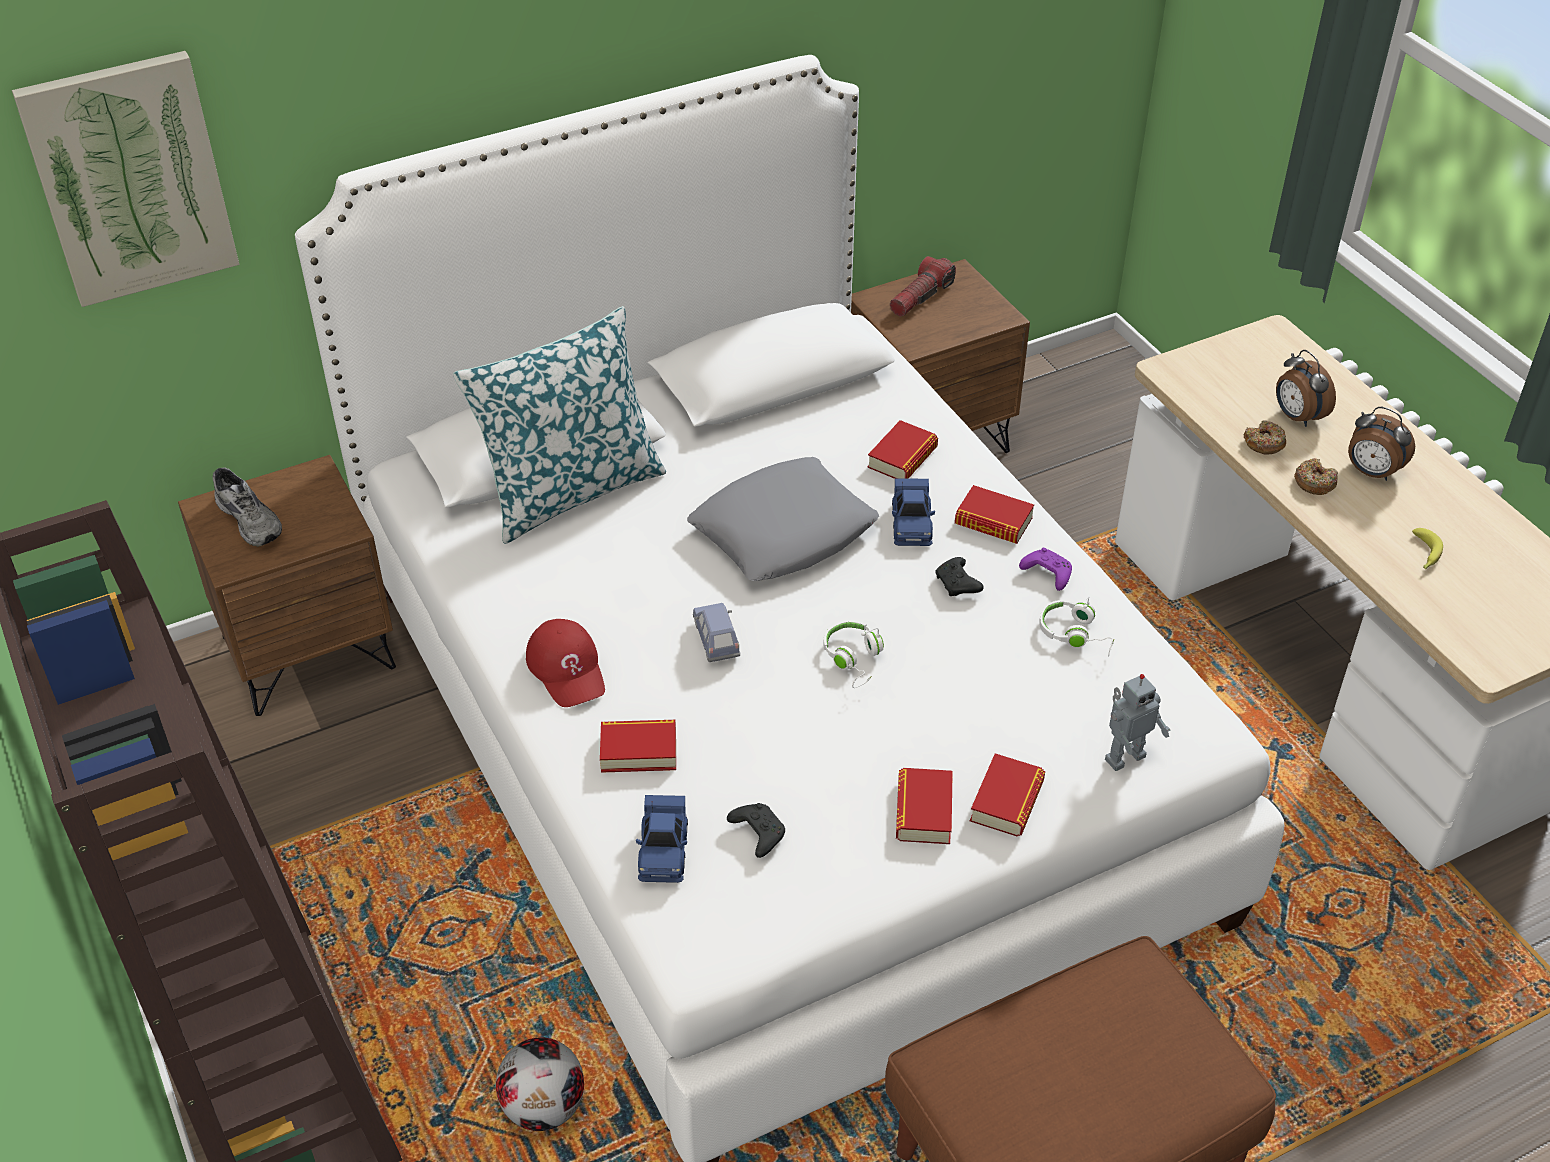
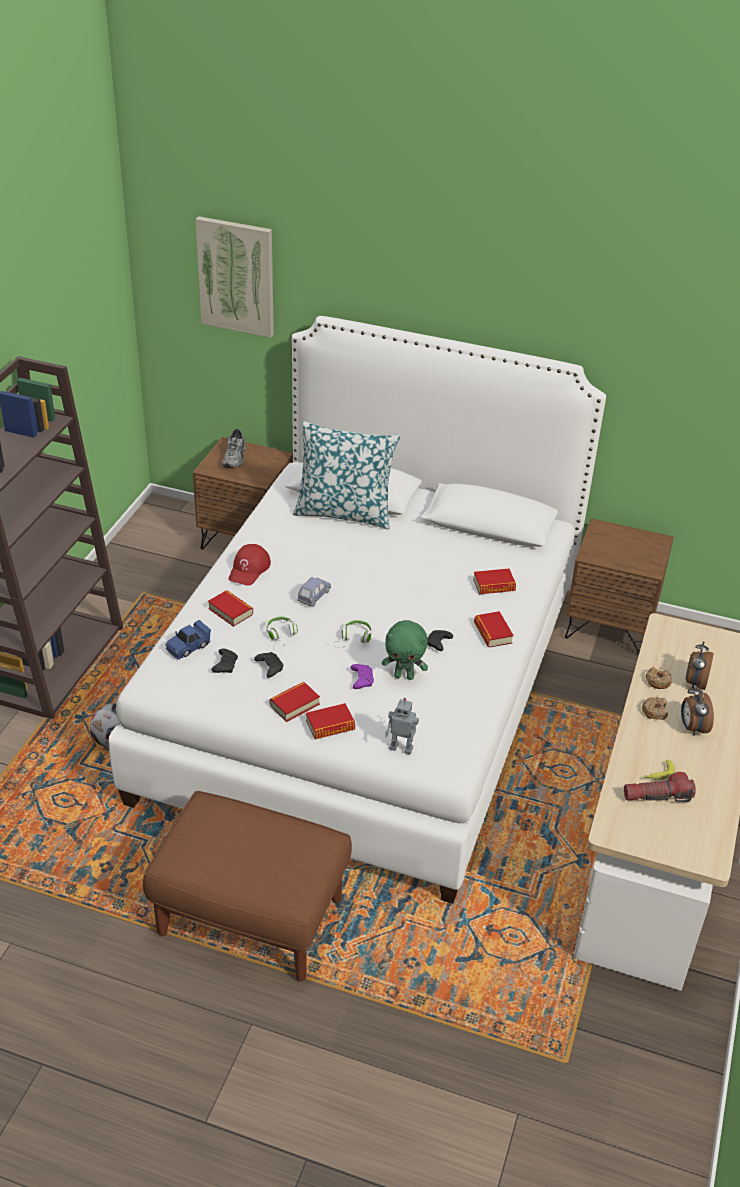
camera: 45 degrees right, 5 degrees down
(783, 531) = (401, 579): grey pillow -> none
(818, 787) = (269, 667): none -> black game controller
(911, 524) = (456, 610): blue toy car -> none
(921, 297) = (624, 539): flashlight -> flashlight (657, 796)
(984, 660) = (404, 676): none -> green plush toy
(1046, 574) = (482, 666): purple game controller -> purple game controller (361, 680)
(1076, 634) = (457, 695): white headphones -> white headphones (281, 636)

